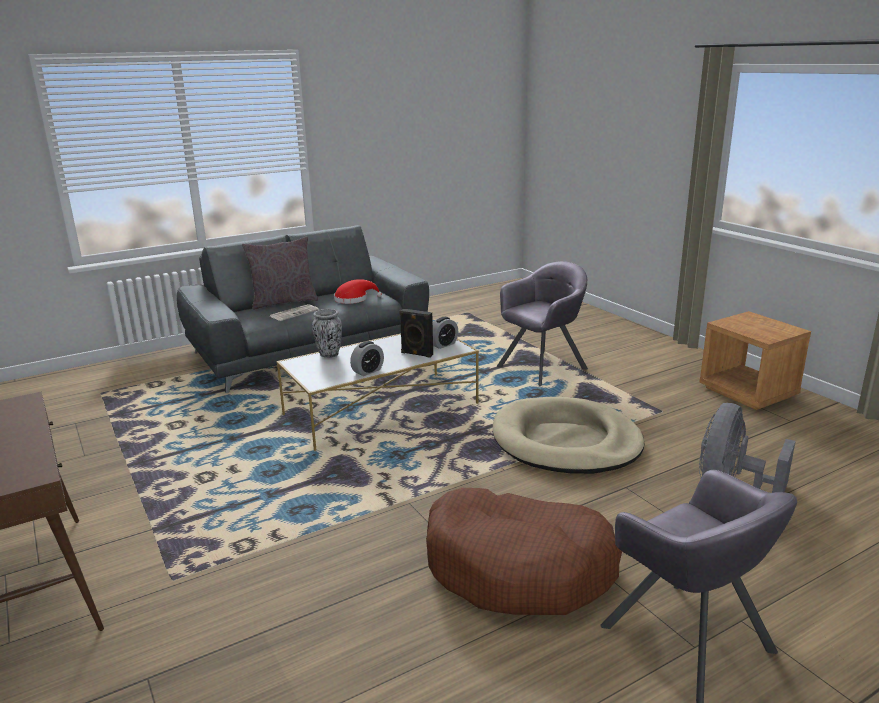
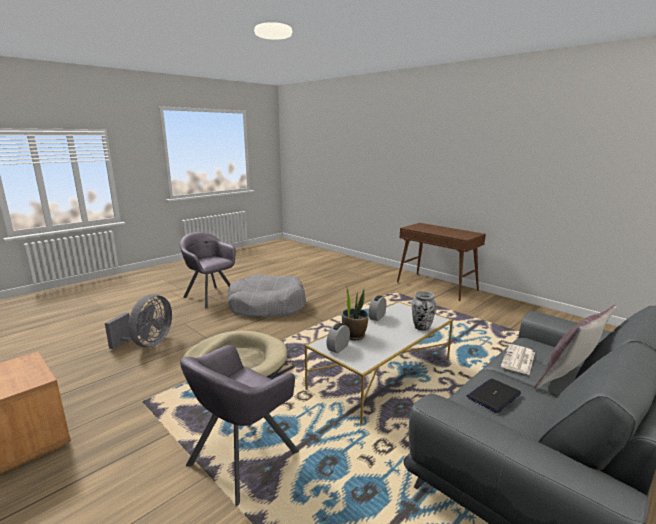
camera: 165 degrees right, 5 degrees down
(354, 299) = (493, 396): red hat -> laptop
(416, 354) = (354, 335): black speaker -> potted plant
(518, 568) = (267, 306): brown dog bed -> grey dog bed

